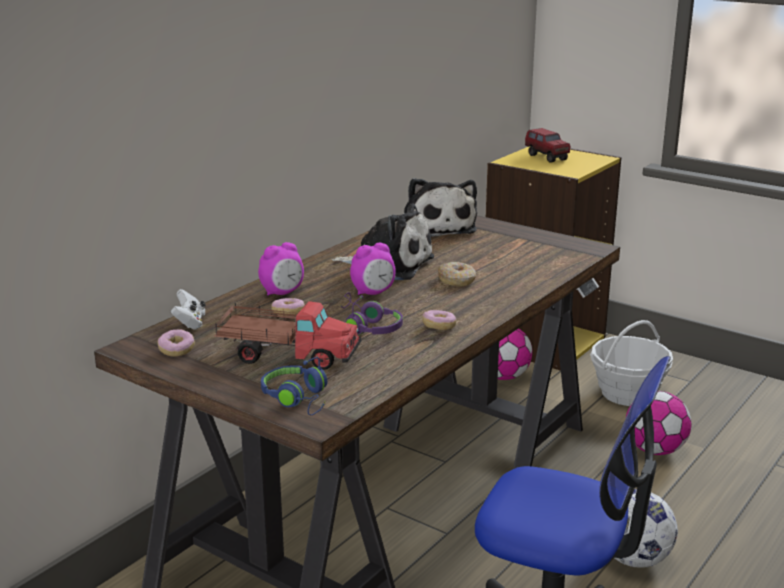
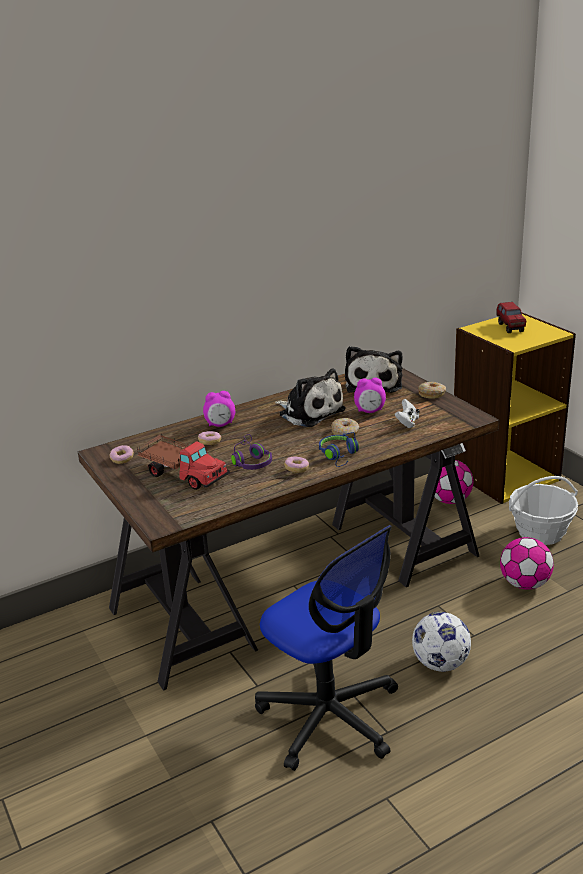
camera: 25 degrees right, 5 degrees up
(190, 323) = (145, 440): white game controller -> white game controller (407, 423)
(298, 399) = (162, 508): blue headphones -> blue headphones (339, 456)
(373, 293) = (278, 434): alarm clock -> alarm clock (370, 411)
(517, 231) = (432, 394): none -> donut

